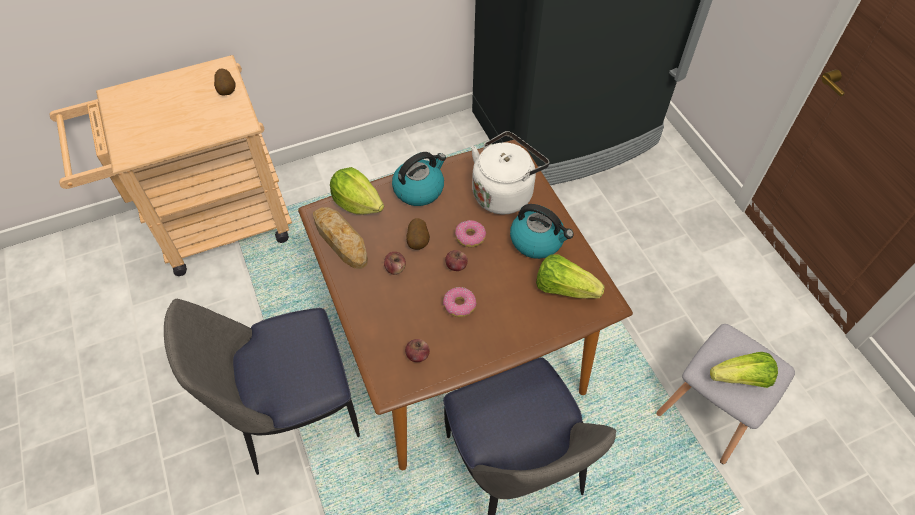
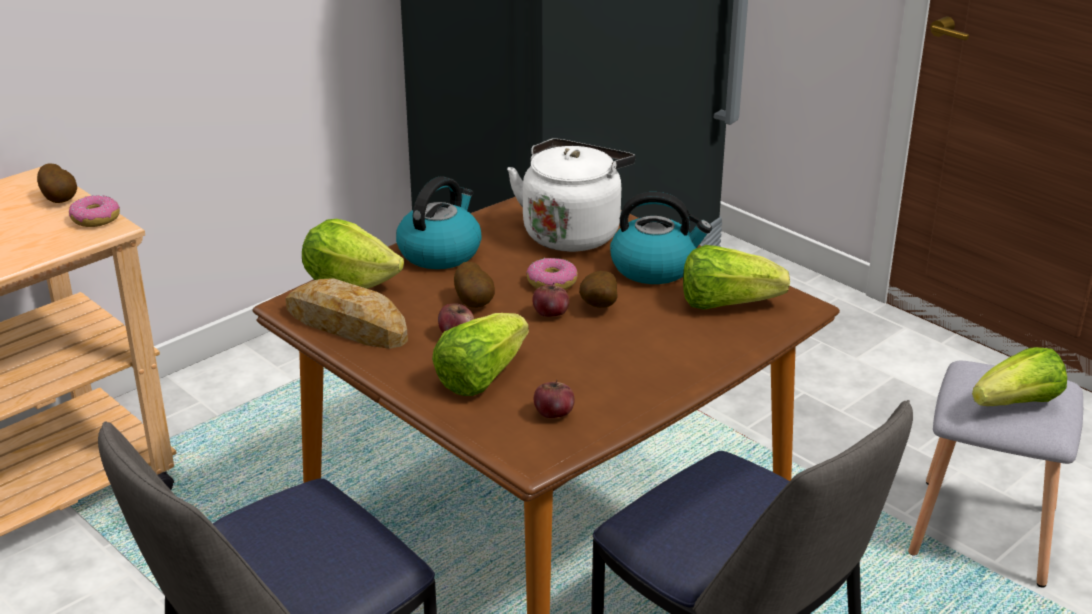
camera: 20 degrees left, 25 degrees down
(392, 309) = (481, 377): none -> lettuce
(459, 305) = (583, 351): donut -> donut (95, 219)
(486, 268) = (597, 307): none -> potato

